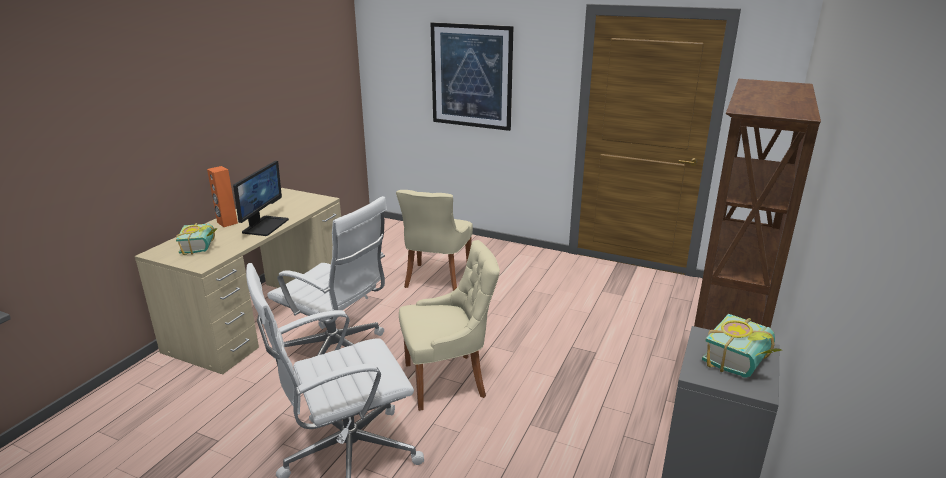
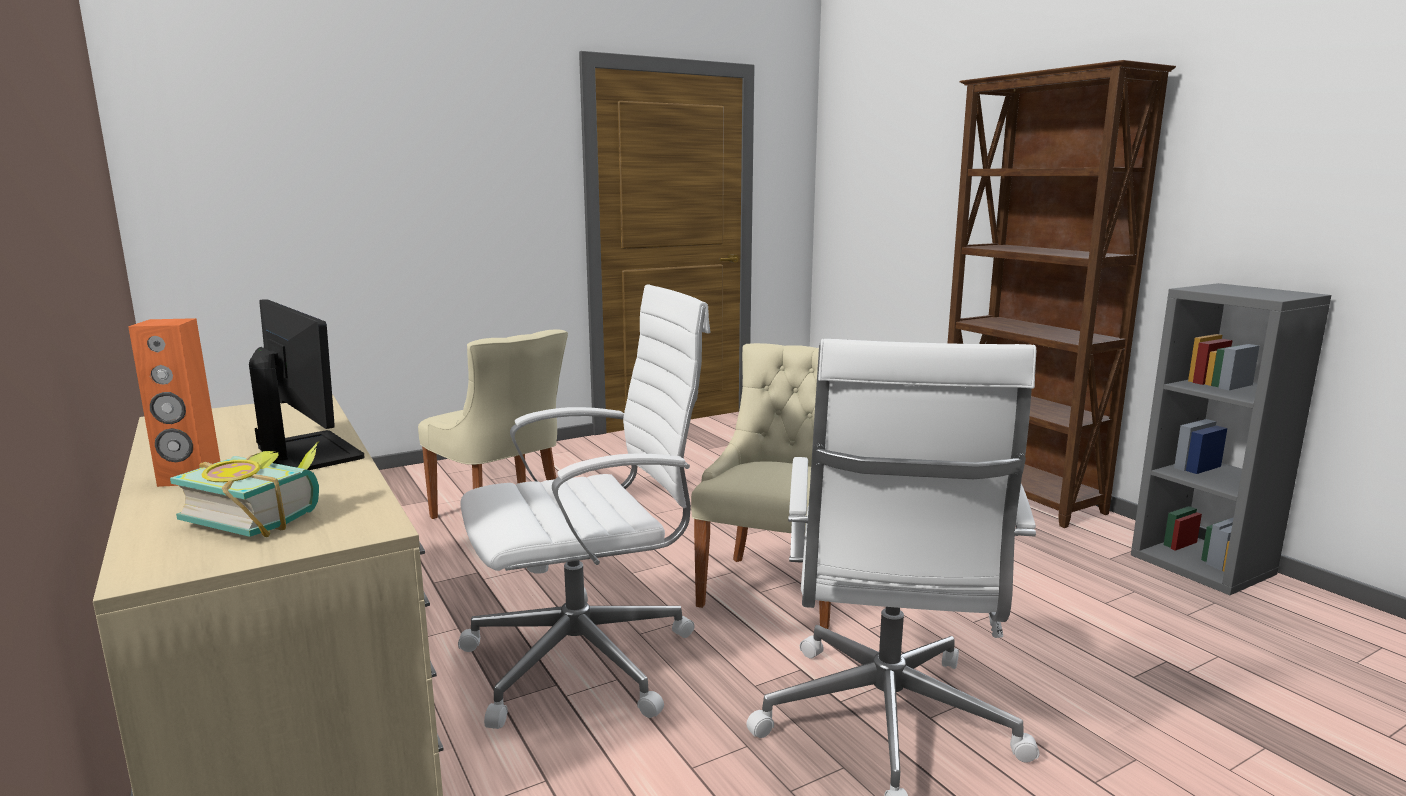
camera: 55 degrees left, 10 degrees down
(471, 76) = (399, 171): picture -> none
(743, 362) = (1252, 290): book -> none

